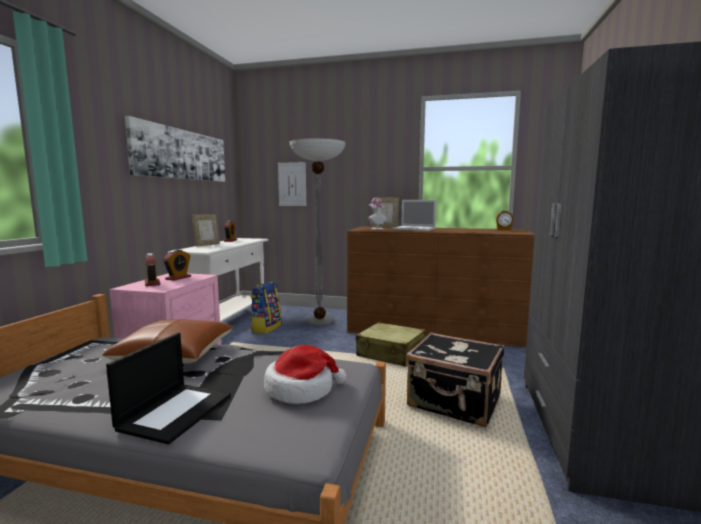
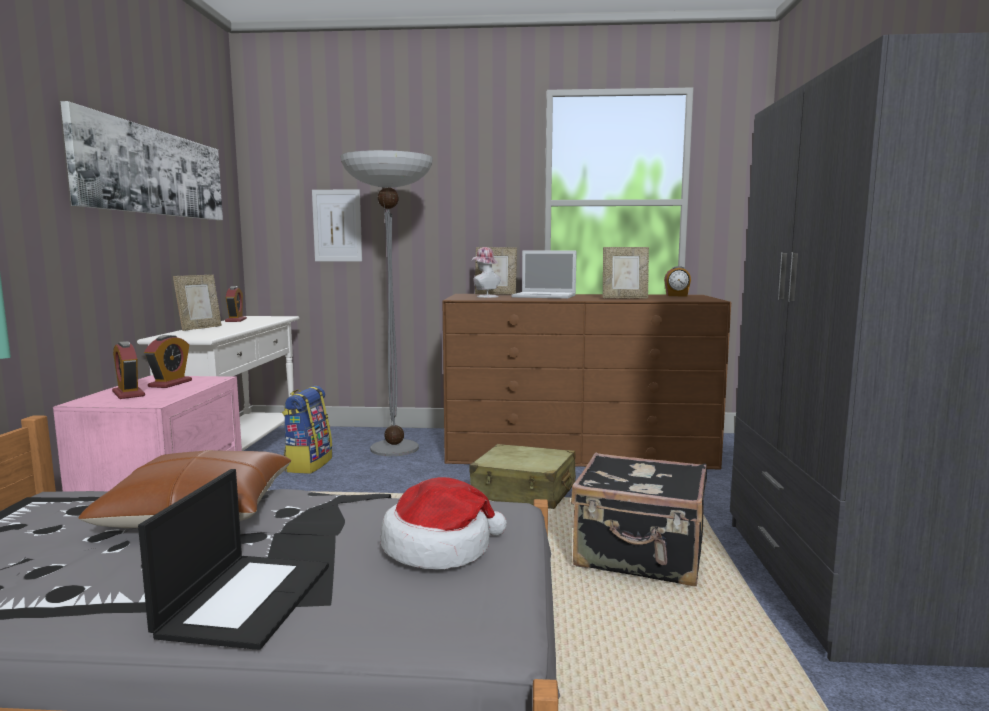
camera: 10 degrees left, 0 degrees up
(466, 231) = (624, 298): none -> picture frame

